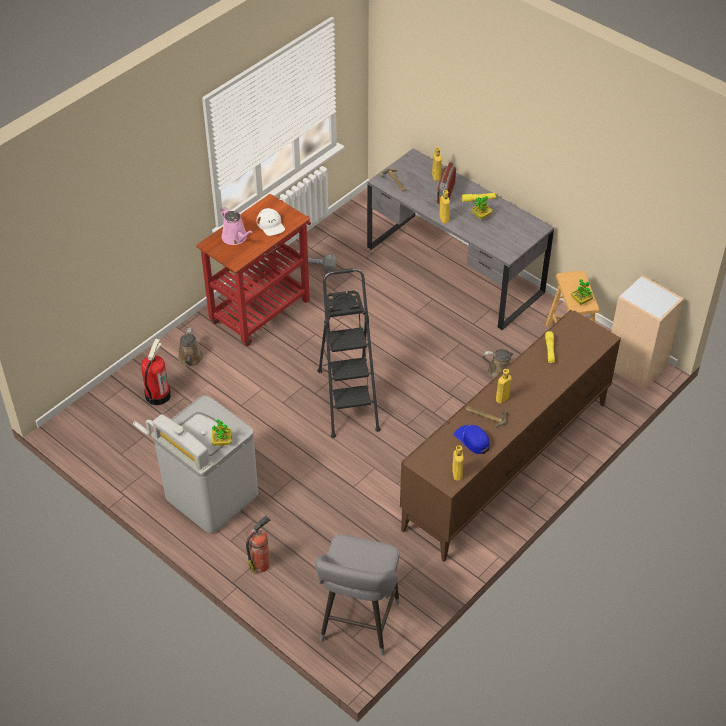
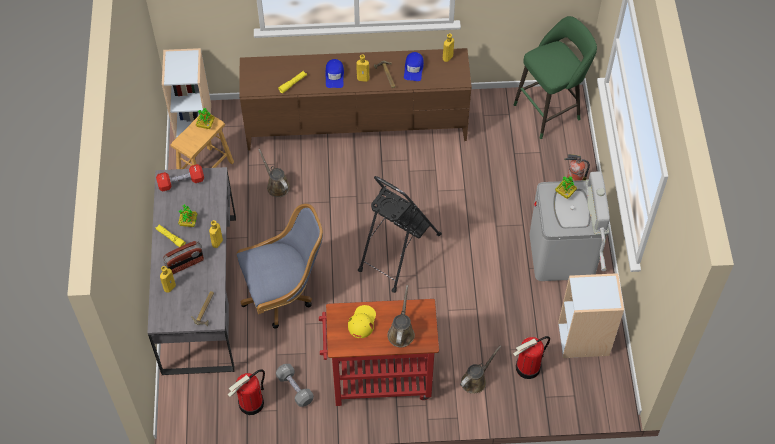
camera: 135 degrees left, 10 degrees up
(130, 447) = (584, 339): none -> bookcase
(236, 237) = (401, 332): pink watering can -> brown watering can
(271, 225) = (362, 322): white cap -> yellow cap
(332, 240) = (251, 404): none -> fire extinguisher
(358, 625) = (550, 110): grey stool -> green stool
(396, 310) = (283, 294): none -> blue office chair
(524, 233) = (181, 182): none -> red dumbbell
(527, 382) = (334, 76): none -> blue cap

